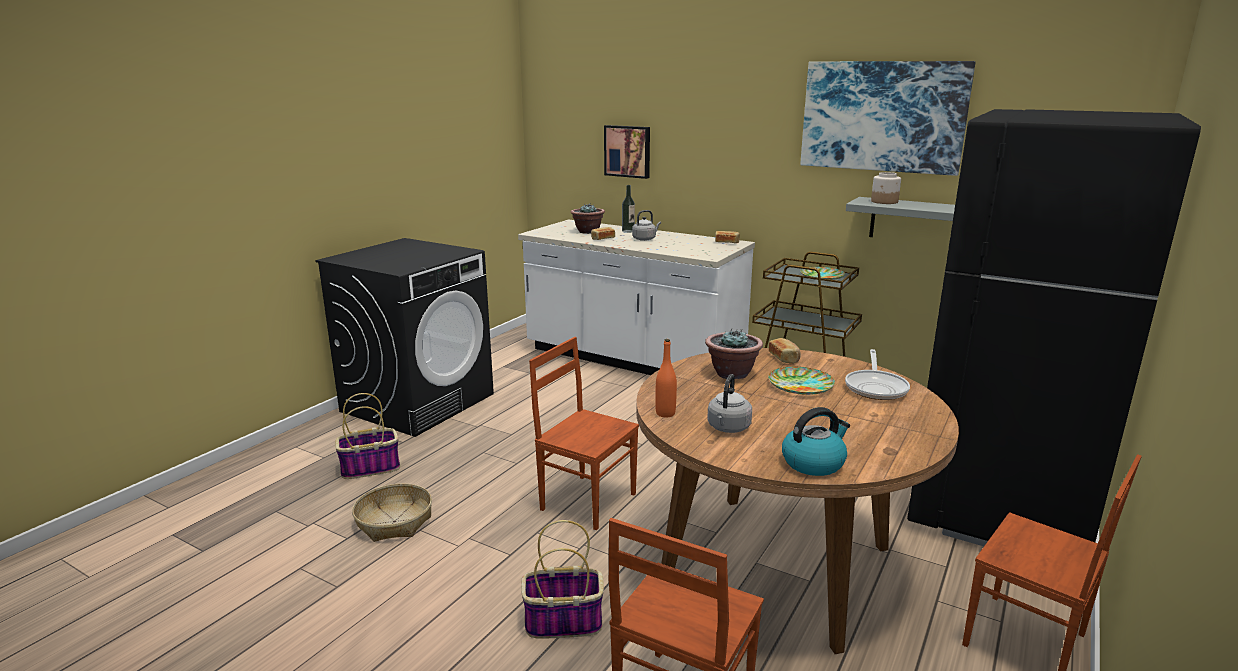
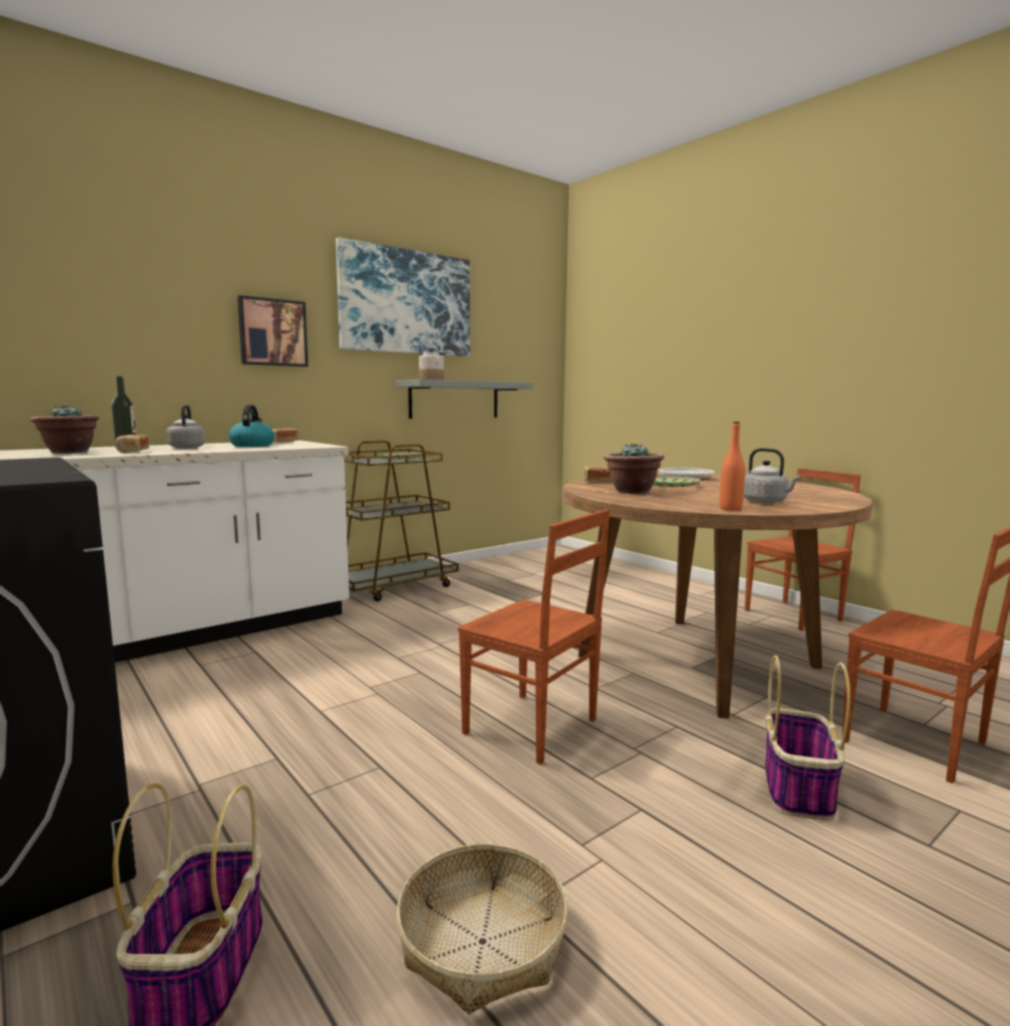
camera: 70 degrees left, 10 degrees down
(588, 500) = (531, 728): brown chair -> brown chair turned 105 degrees counterclockwise
(628, 151) = (81, 331): picture -> picture (272, 332)
(813, 463) = (833, 497): kettle -> kettle (252, 445)
(1001, 507) = (636, 582): black fridge -> none

